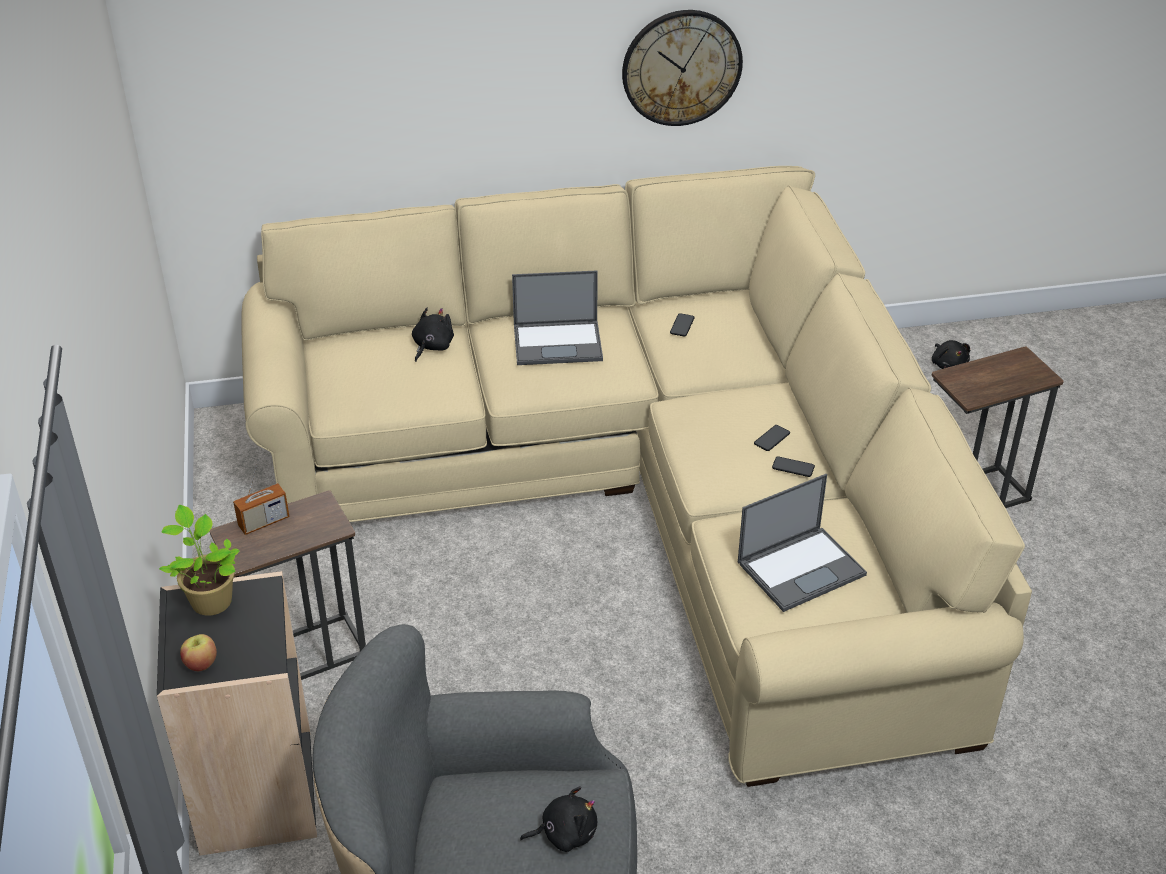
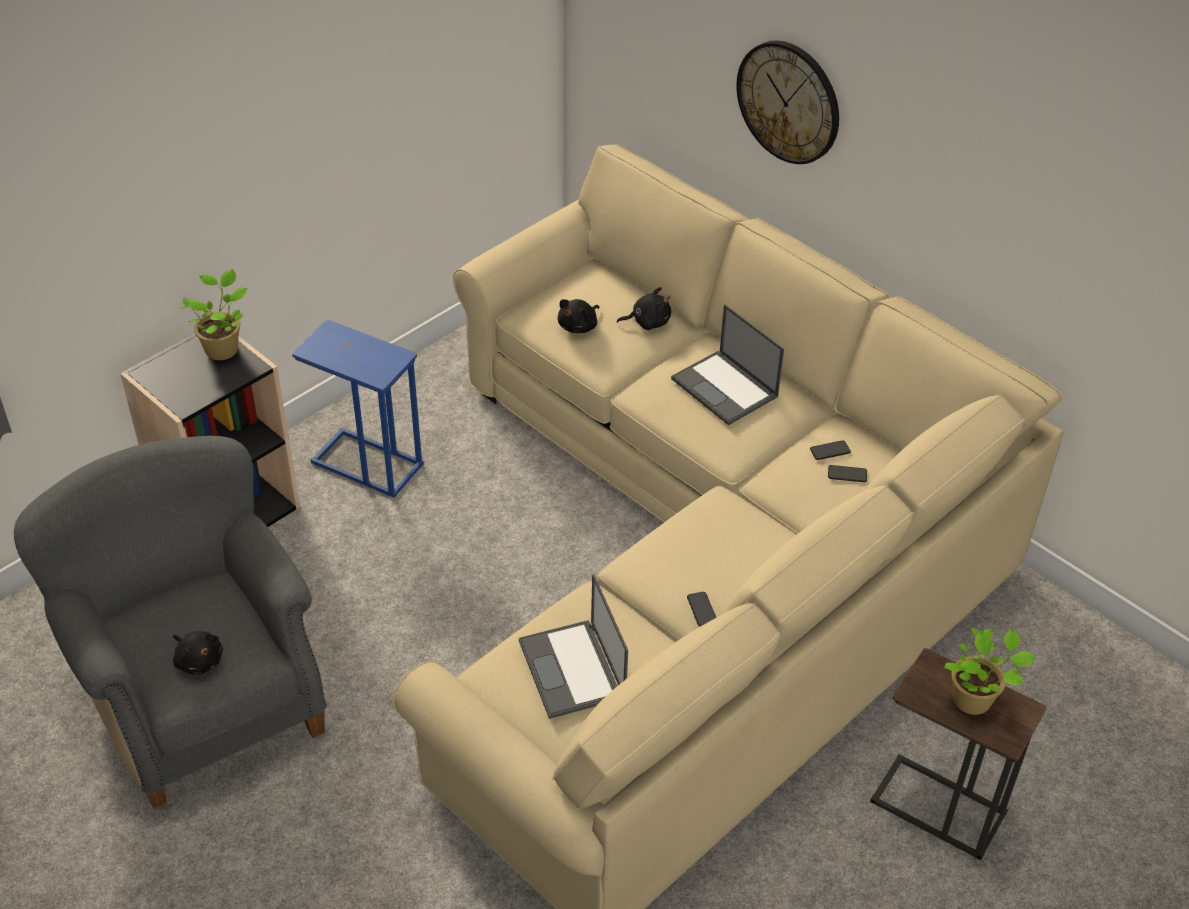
camera: 55 degrees right, 5 degrees up
(201, 663) = (161, 376): apple -> none
(264, 522) = (355, 340): radio -> none
(304, 653) = (368, 463): brown side table -> blue side table
(681, 67) = (977, 218): wall clock -> wall clock (789, 102)
(772, 438) = (727, 578): phone -> phone (847, 474)
(802, 568) = (573, 670): laptop -> laptop turned 45 degrees clockwise
(948, 365) = (1129, 707): black plush toy -> black plush toy (579, 326)
(999, 373) = (975, 701): none -> potted plant

